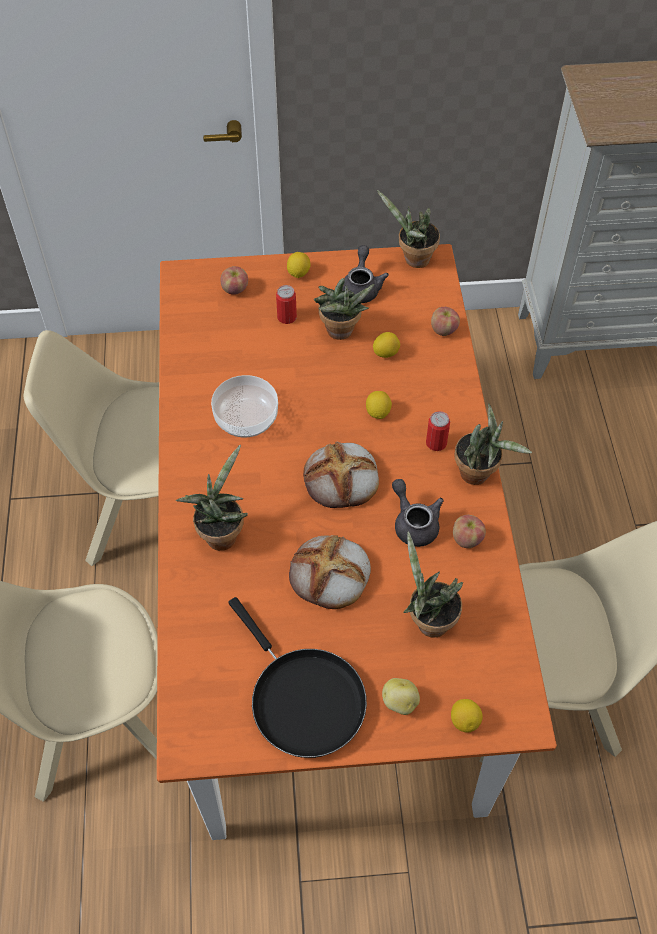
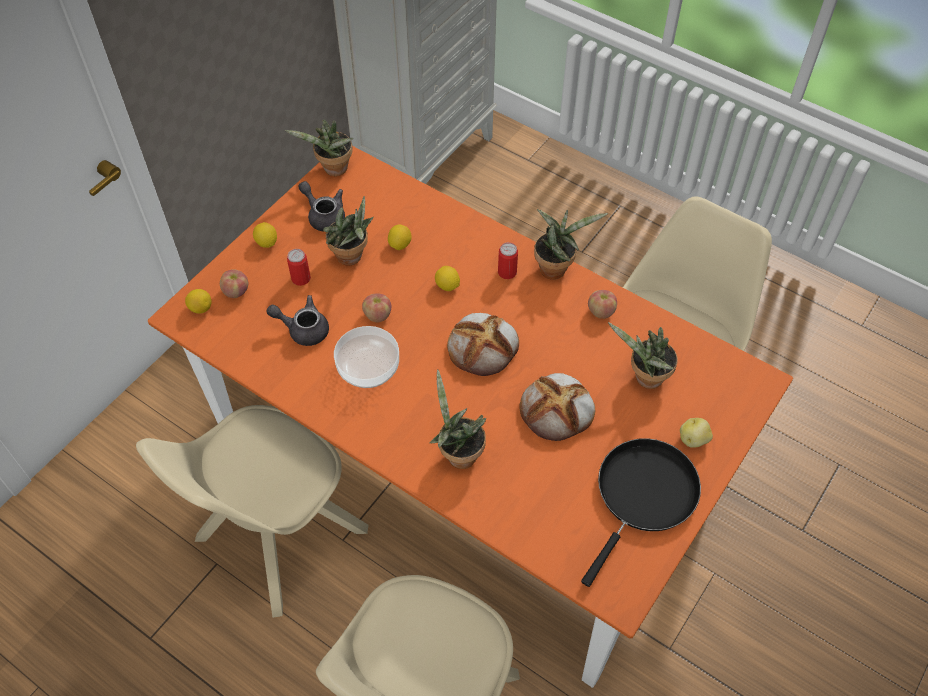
camera: 50 degrees left, 0 degrees up
(303, 699) = (643, 495): black frying pan -> black frying pan turned 60 degrees counterclockwise
(414, 523) = (560, 331): grey teapot -> grey teapot (303, 329)
(443, 330) = (415, 199): apple -> apple (377, 315)
(464, 721) = (736, 412): lemon -> lemon (200, 308)

